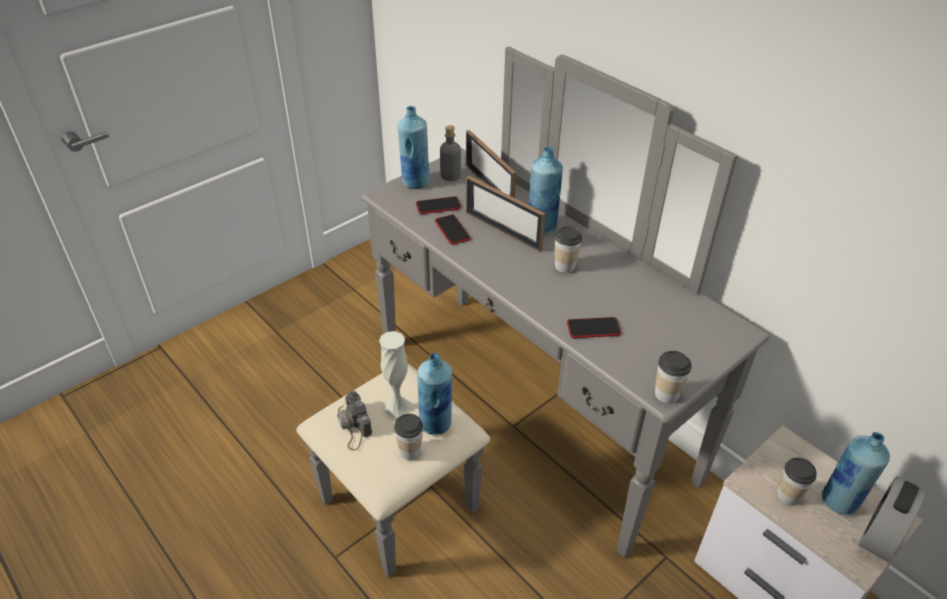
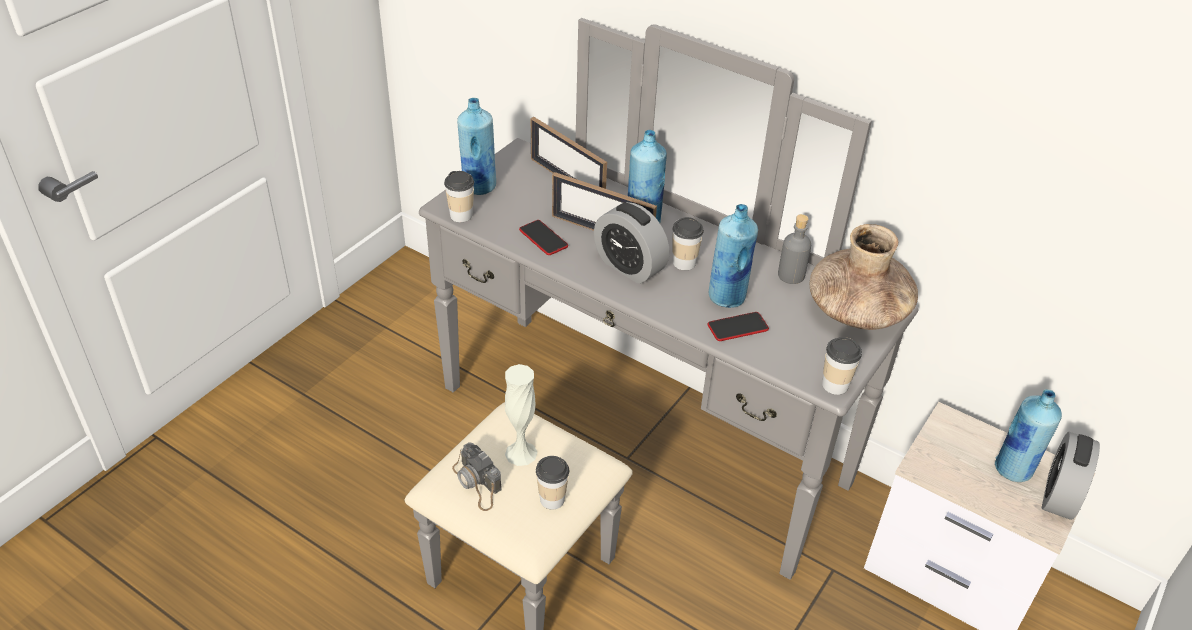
camera: 15 degrees left, 0 degrees up
(436, 423) = (571, 464): blue bottle -> blue bottle (727, 297)
(438, 206) = (516, 212): phone -> none
(450, 175) = (517, 173): grey bottle -> grey bottle (791, 275)
(516, 263) = (629, 266): none -> alarm clock
(709, 330) = (857, 311): none -> brown vase
(788, 495) = (963, 473): cup -> cup (461, 215)

